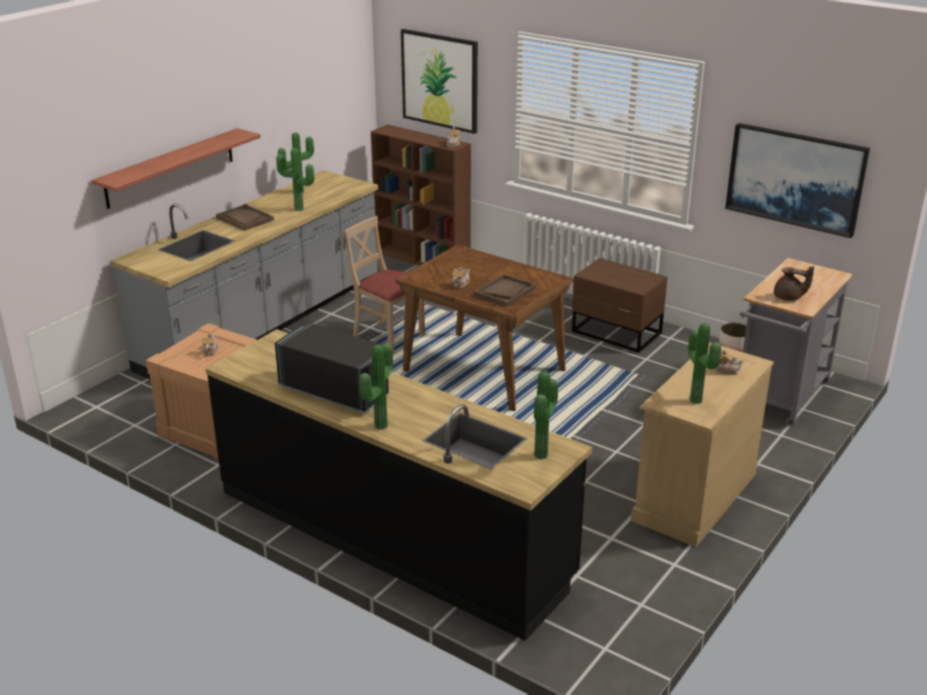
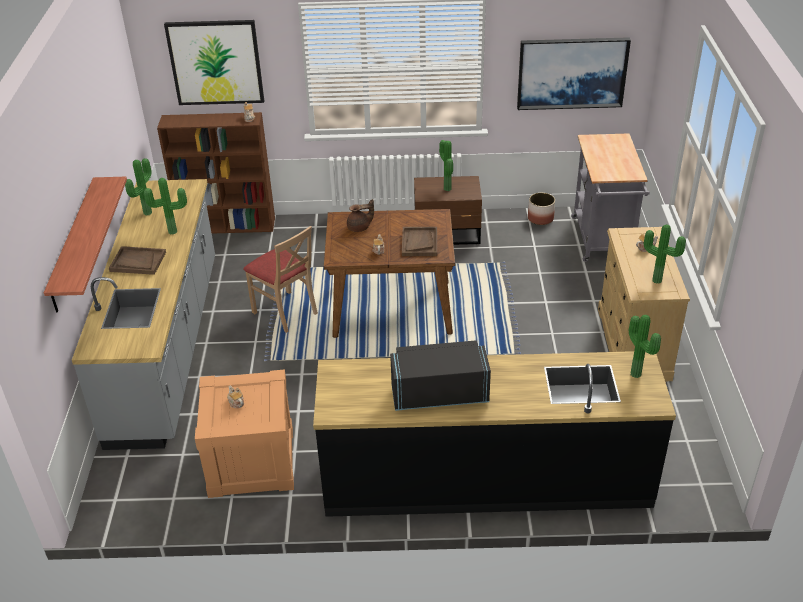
camera: 35 degrees left, 10 degrees up
(378, 425) = (507, 407): potted plant -> potted plant (446, 189)
(388, 336) = (285, 312): beige chair -> beige chair turned 135 degrees counterclockwise
(788, 298) = (617, 170): brown teapot -> brown teapot (359, 228)

